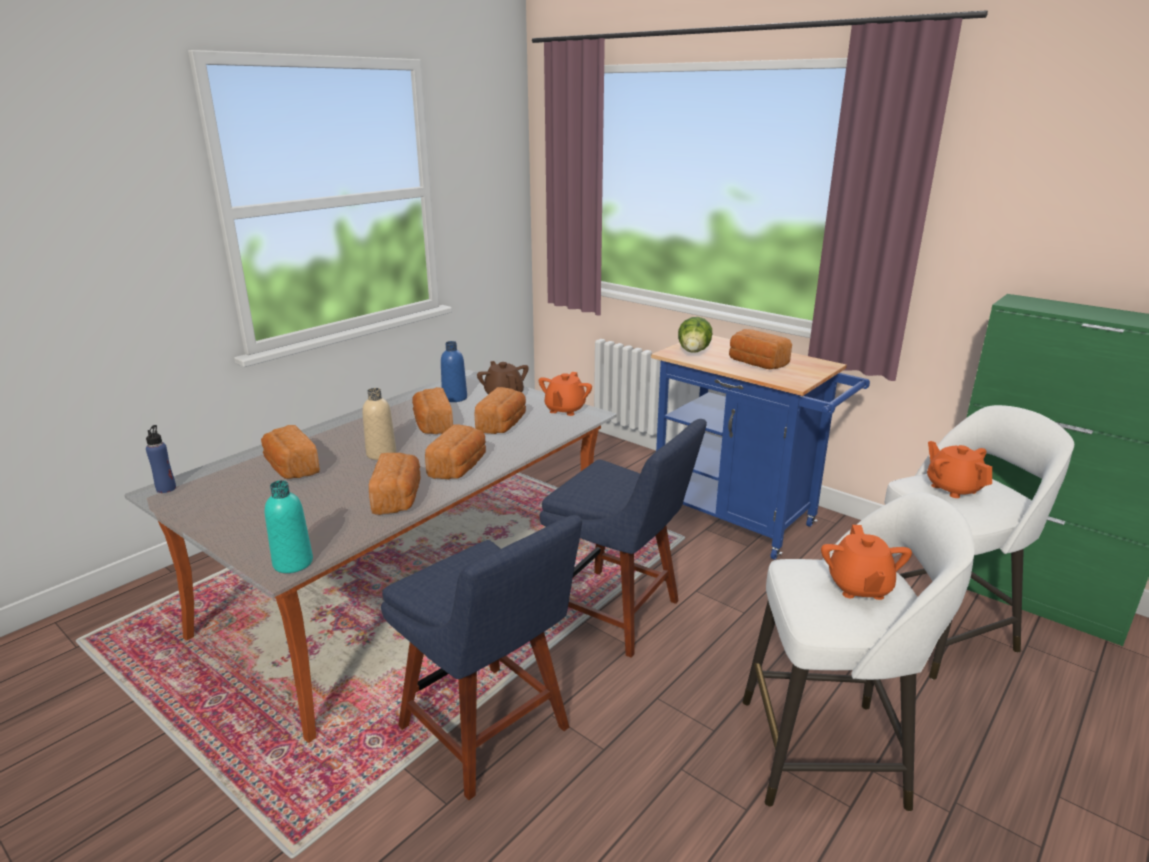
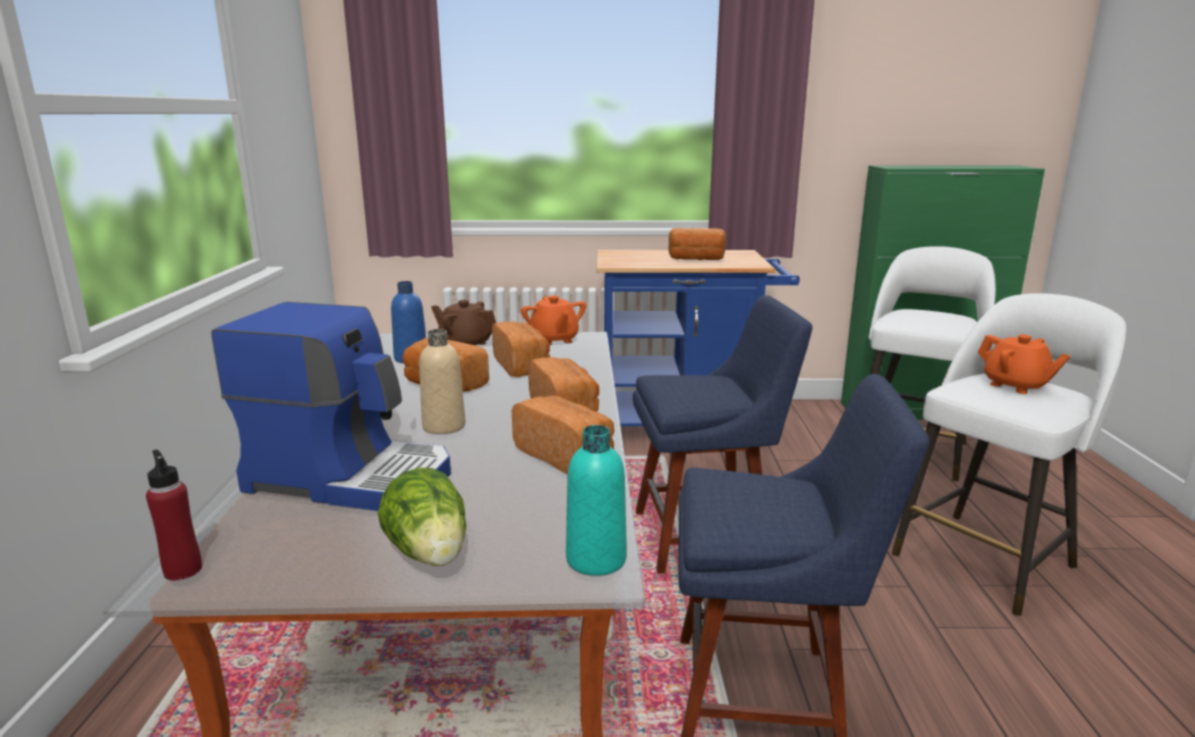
camera: 40 degrees left, 5 degrees down
(166, 488) = (183, 570): blue bottle -> red bottle
(291, 468) = (351, 477): bread -> coffee machine
(693, 352) = (629, 261): lettuce -> lettuce (430, 554)
(953, 488) = (921, 318): orange teapot -> none

